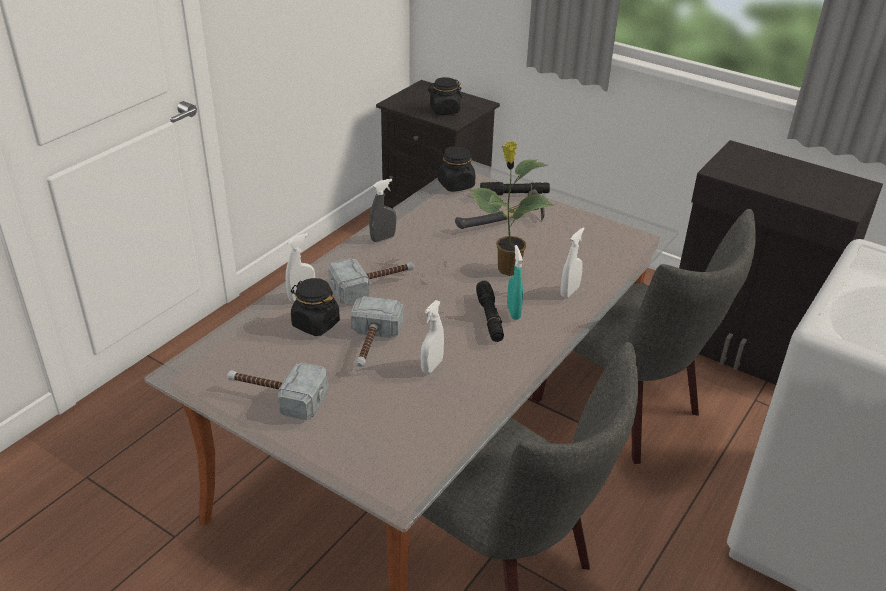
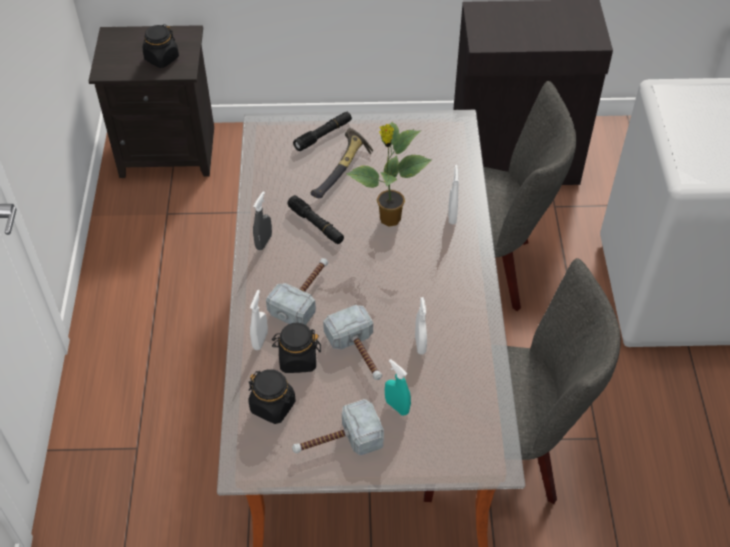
camera: 35 degrees left, 15 degrees up
(456, 185) = (266, 149): black jar -> black jar (273, 406)
(489, 317) = (418, 274): black flashlight -> black flashlight (316, 224)
(513, 312) = (430, 259): turquoise spray bottle -> turquoise spray bottle (397, 406)

